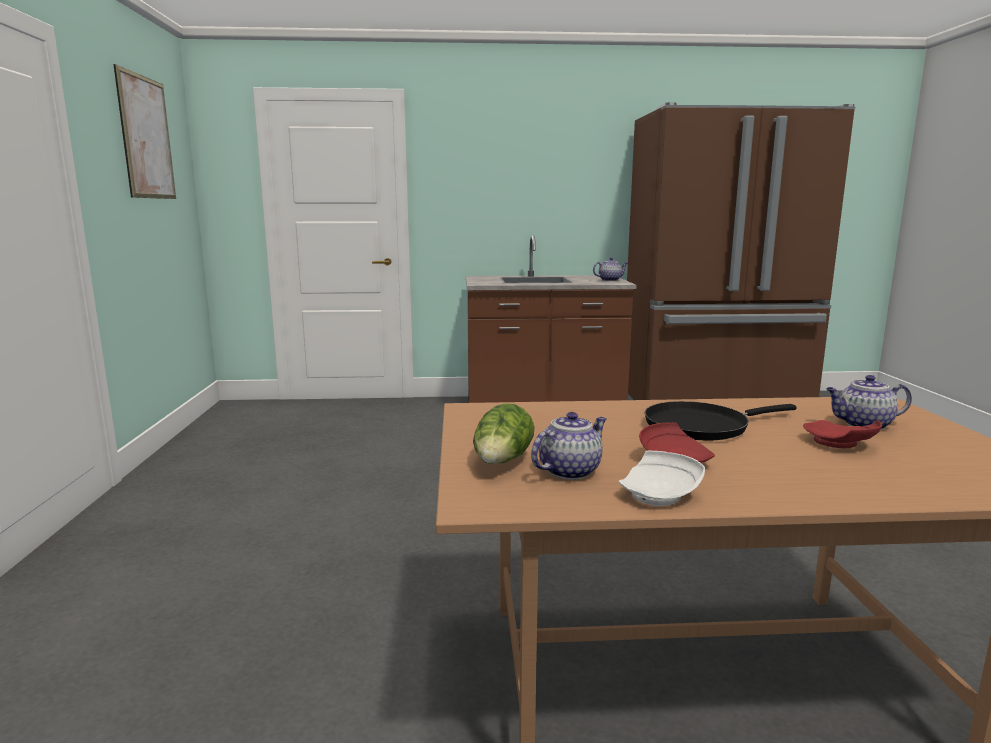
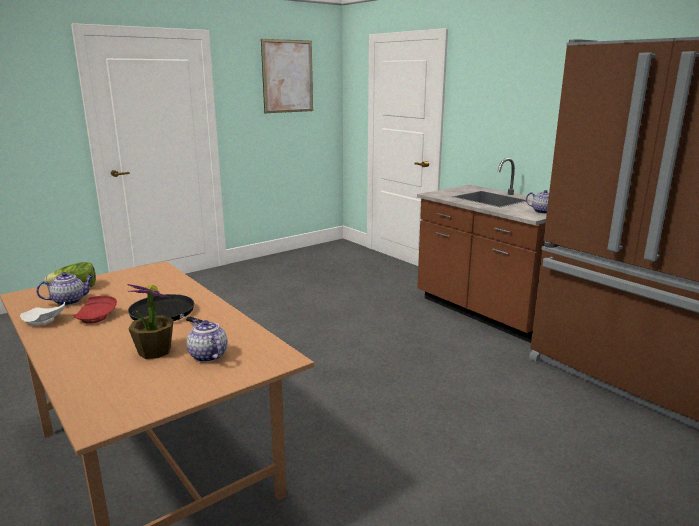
camera: 55 degrees right, 5 degrees up
(570, 471) = (69, 301): teapot -> teapot turned 45 degrees counterclockwise
(839, 444) = (154, 351): red plate -> potted plant

